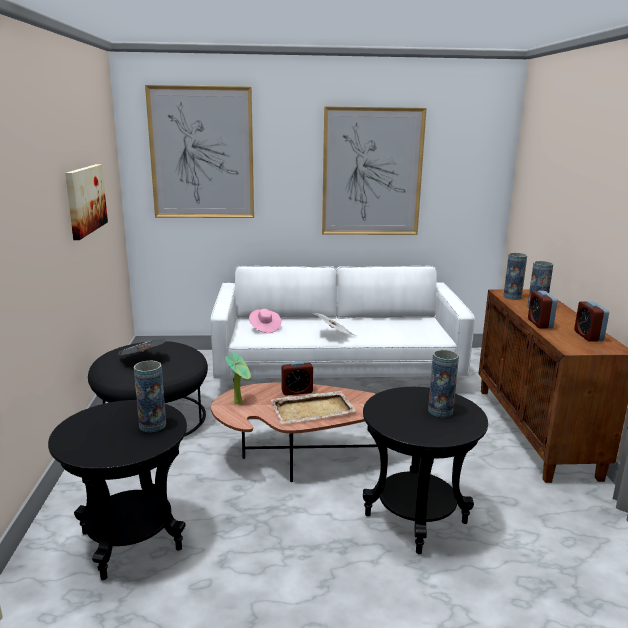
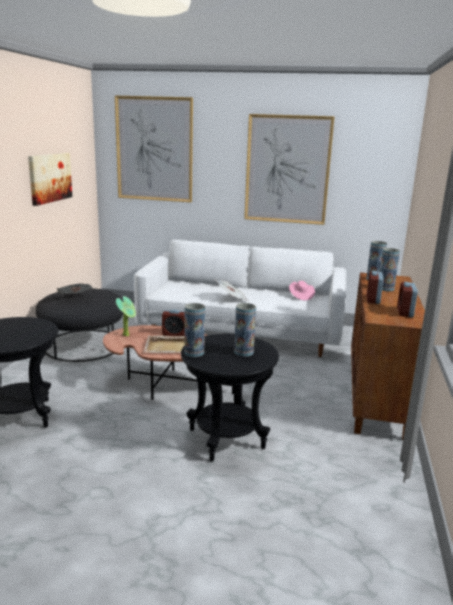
camera: 15 degrees right, 0 degrees up
(152, 425) = (32, 333): vase -> vase (194, 353)
(264, 328) = (182, 288): pink hat -> pink hat (301, 296)

